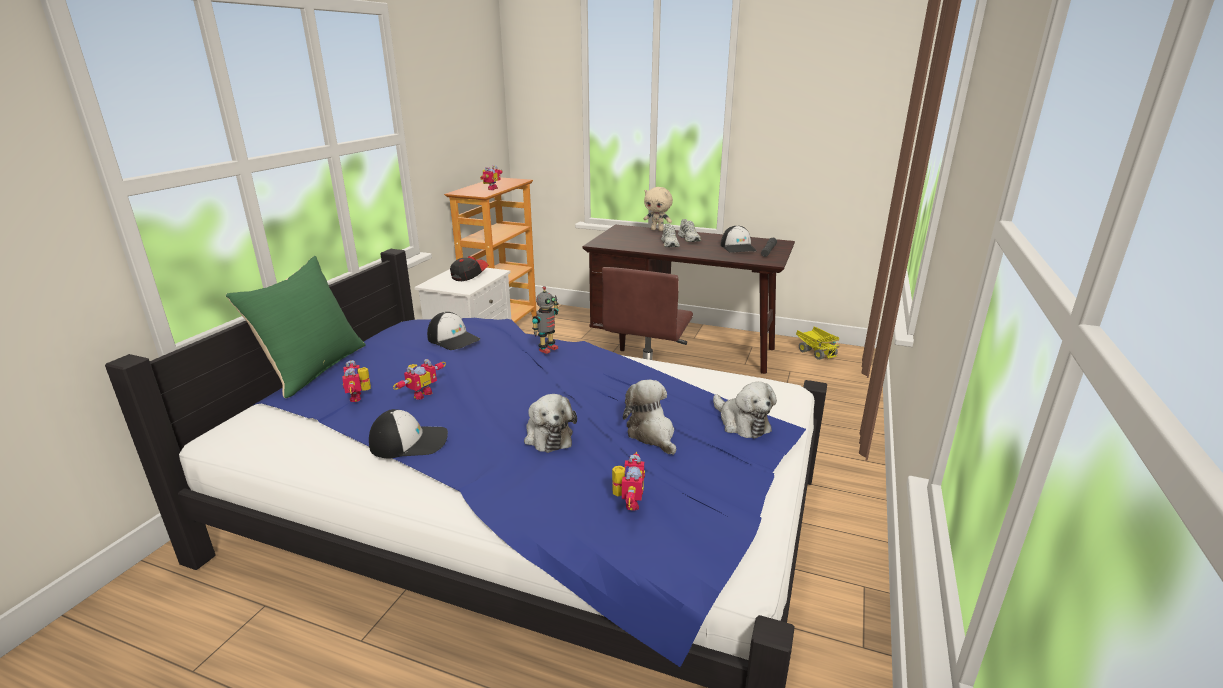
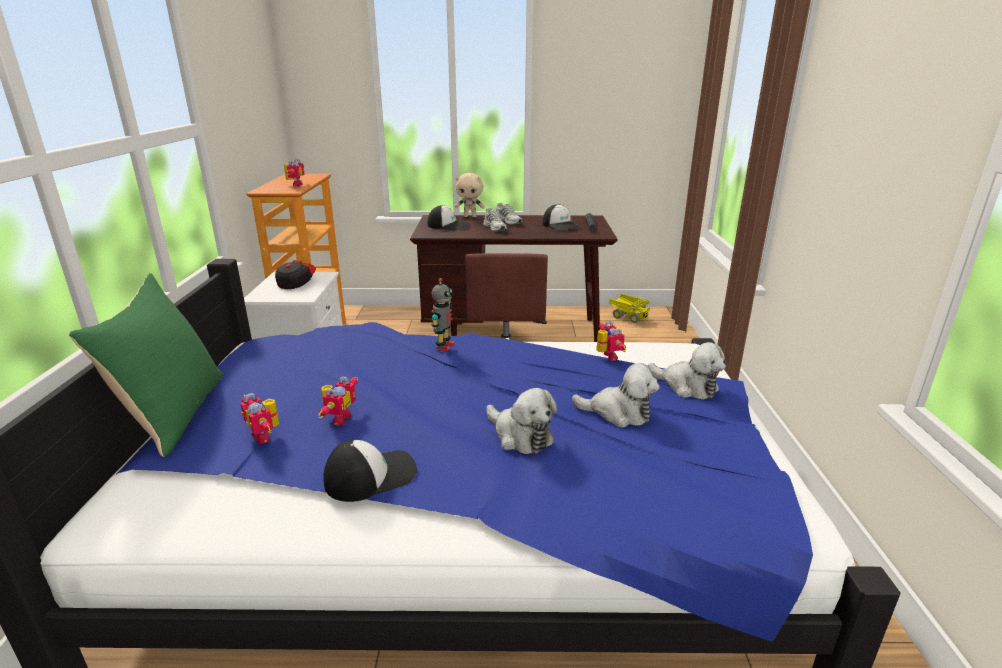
camera: 20 degrees left, 0 degrees up
(453, 339) = (329, 352): cap -> cap (448, 225)
(627, 502) = (658, 486): toy robot -> toy robot (606, 356)
(652, 434) = (618, 413): plush toy -> plush toy turned 150 degrees clockwise

